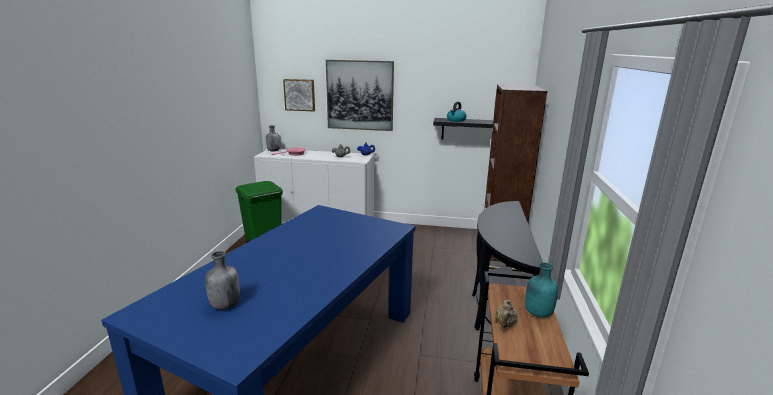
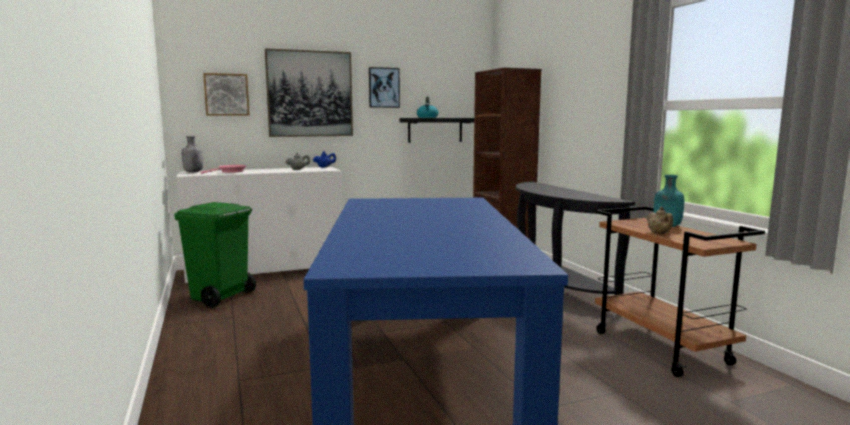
camera: 30 degrees left, 10 degrees down
(224, 305) = (427, 249): grey bottle -> none
(422, 91) = (384, 87): none -> picture

